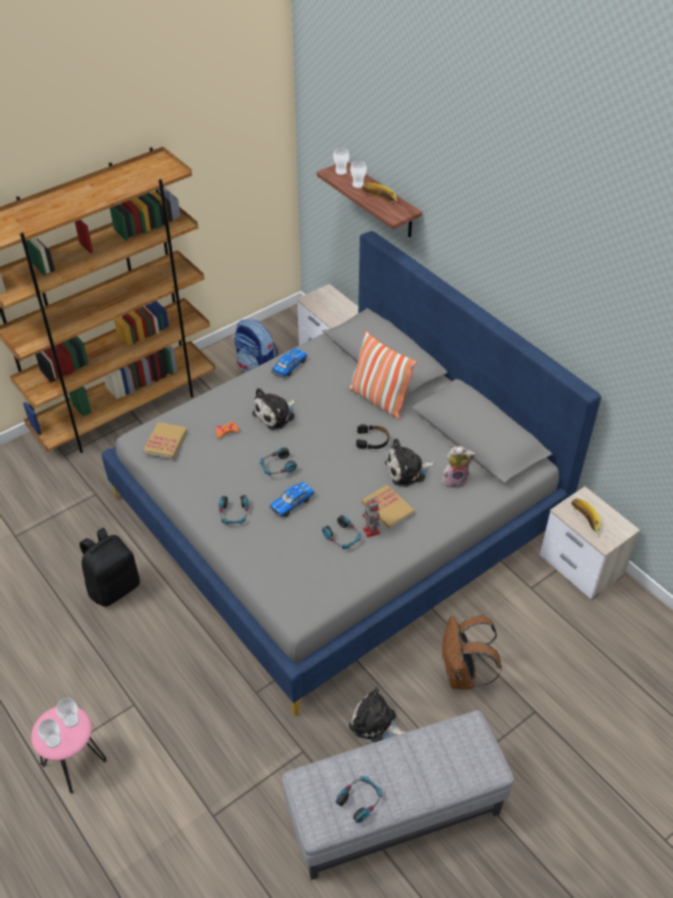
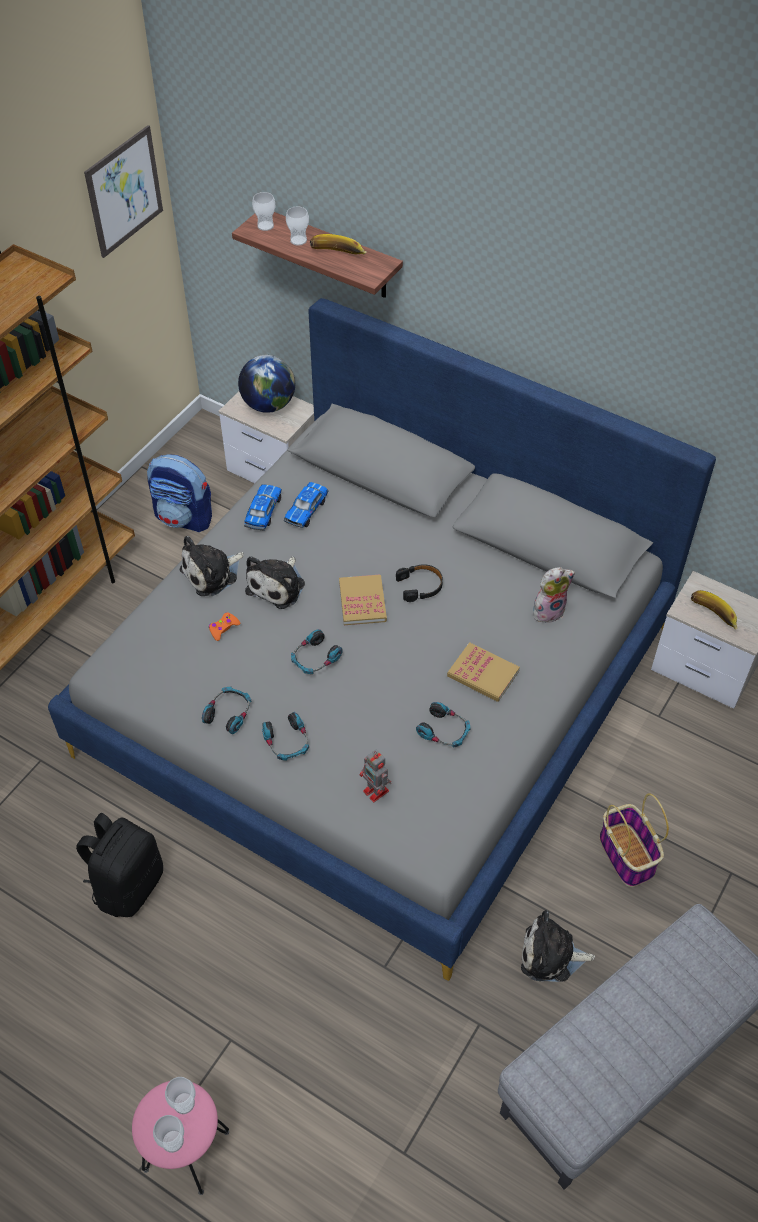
camera: 20 degrees left, 5 degrees up
(165, 442) = (146, 667): book -> book (362, 601)
(258, 132) = (124, 191): none -> picture
(292, 503) = (357, 703): toy car -> toy car (306, 510)
(332, 303) = (268, 405): none -> globe
(360, 800) = (615, 1075): headphones -> headphones (228, 713)
(371, 531) = (477, 712): toy robot -> toy robot (376, 792)
(378, 399) = (402, 527): pillow -> none
(408, 471) = (484, 615): plush toy -> plush toy (212, 573)
(462, 675) = (627, 855): brown backpack -> basket

